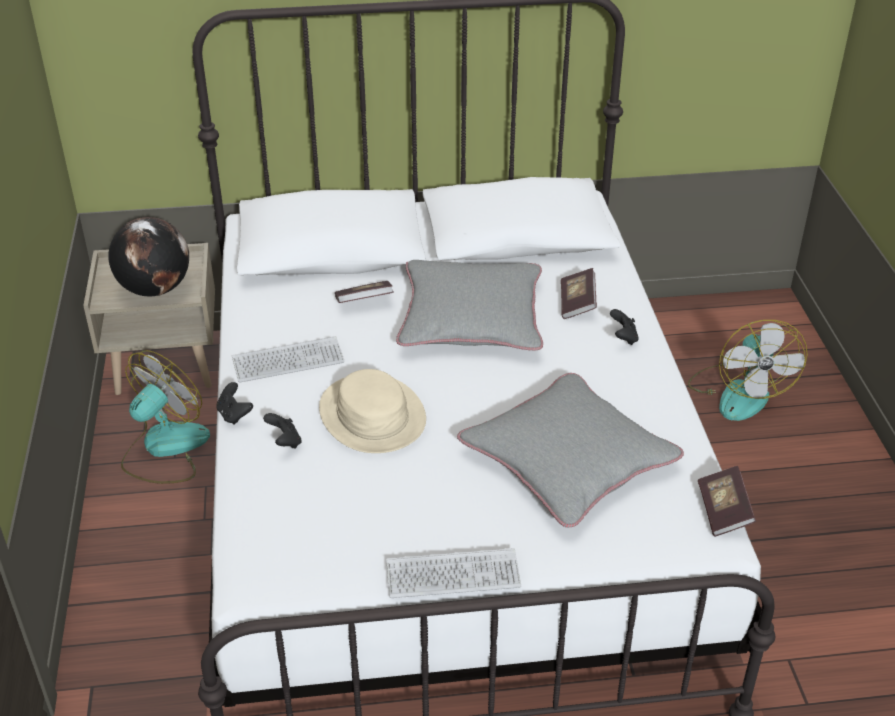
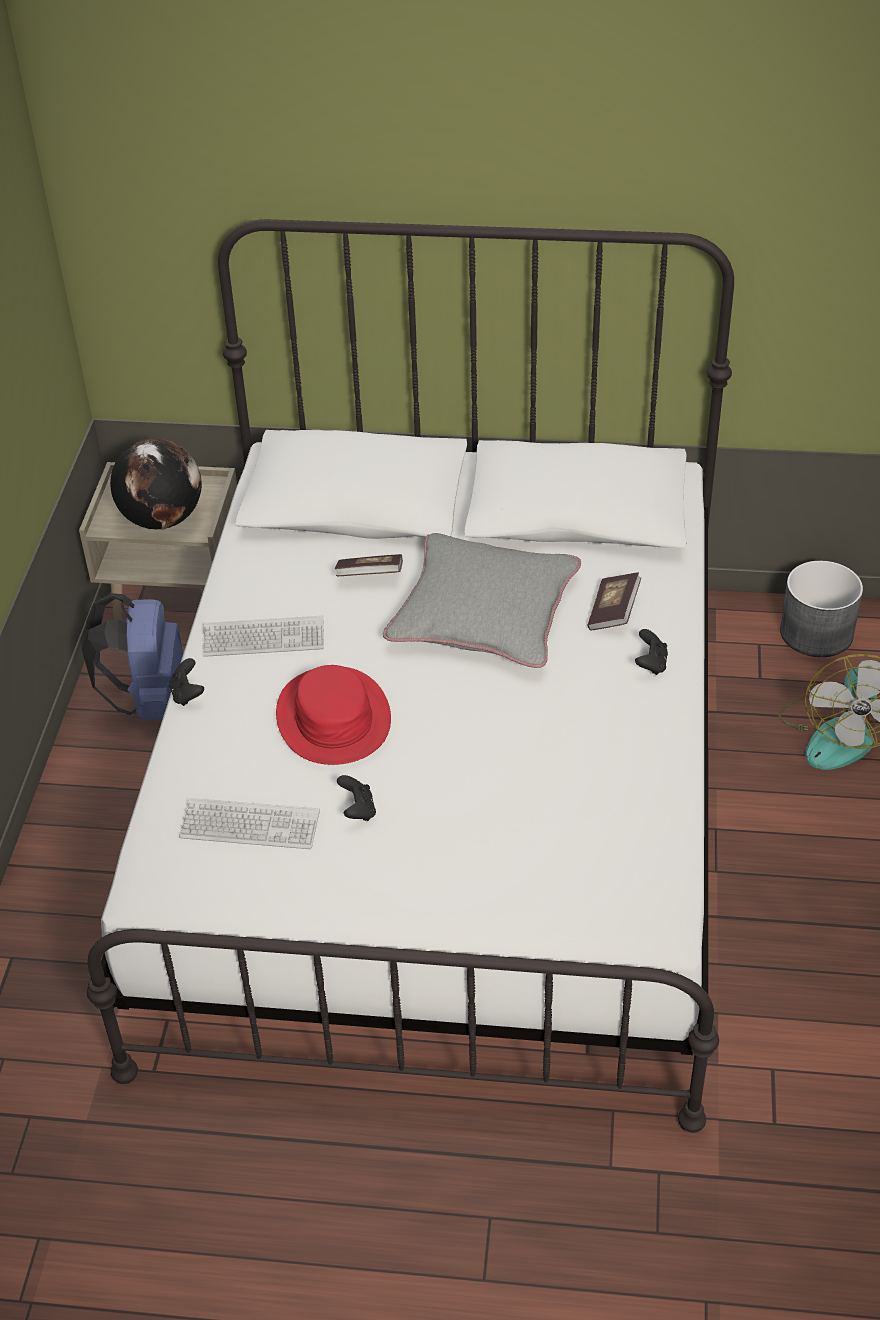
camera: 15 degrees right, 5 degrees up
(164, 449) = (151, 702): fan -> blue backpack
(285, 442) = (230, 734): black game controller -> black game controller (358, 810)
(372, 415) = (333, 718): beige hat -> red hat
(453, 575) = (356, 917): keyboard -> keyboard (250, 826)
(568, 459) = (530, 804): grey pillow -> none
(694, 322) = (817, 632): none -> grey planter
(723, 511) = (681, 895): book -> none

